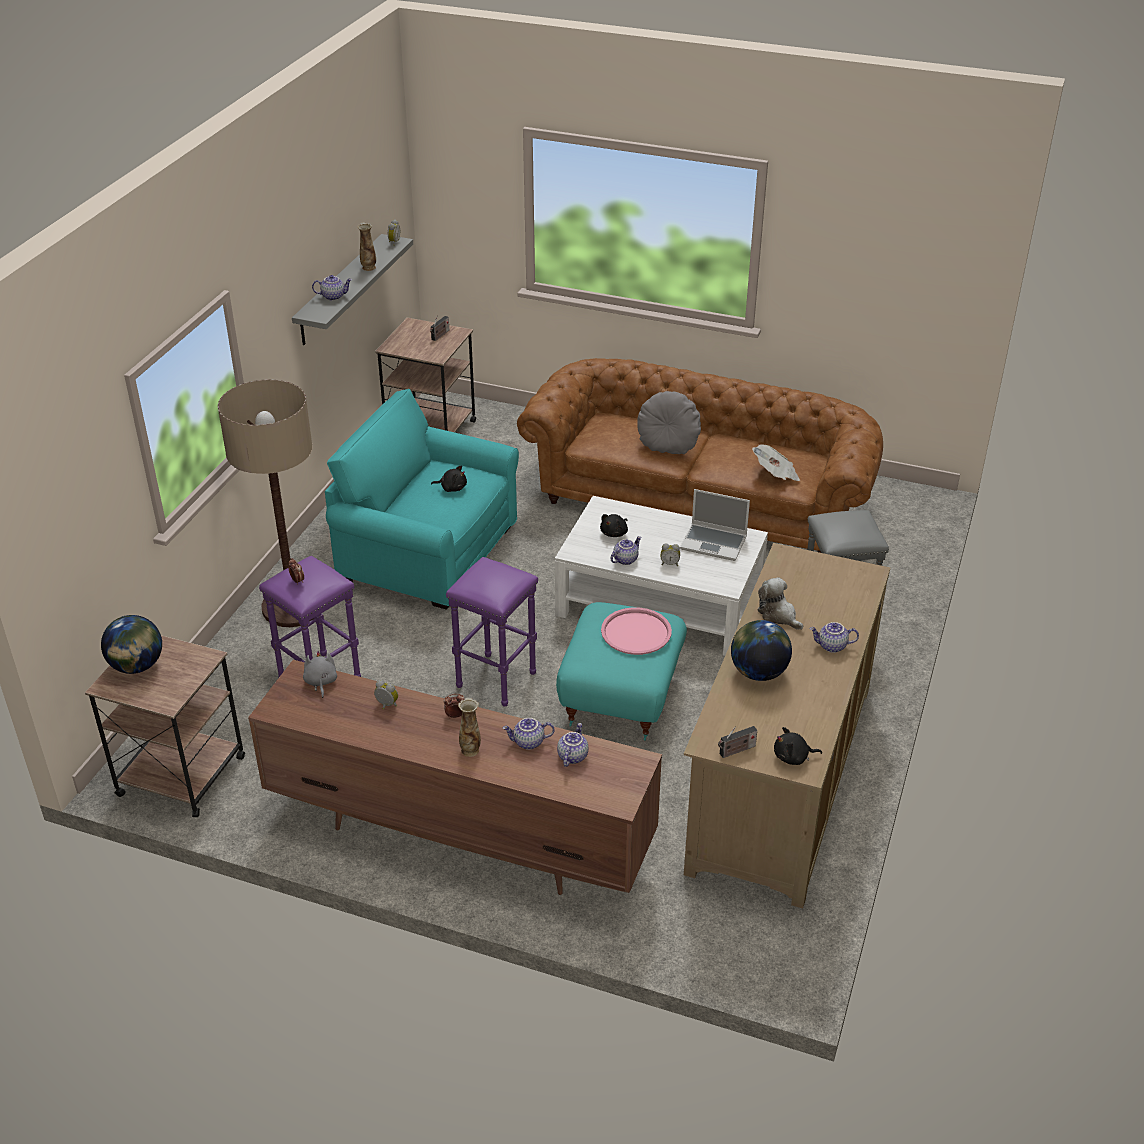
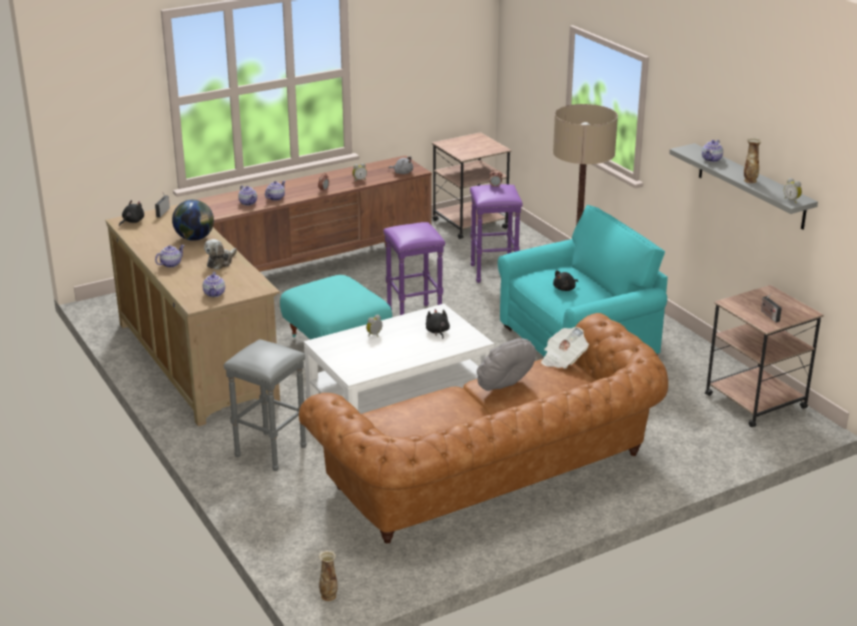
camera: 130 degrees right, 10 degrees down
(137, 666) = (482, 143): globe -> none
(470, 750) = (296, 186): vase -> vase (328, 596)
(625, 559) = (404, 323): teapot -> teapot (215, 294)
(636, 632) = (333, 298): pink tray -> none
(714, 543) = (369, 360): laptop -> none
(775, 474) = (401, 415): newspaper -> newspaper (563, 359)
(778, 615) = (220, 262): plush toy -> plush toy turned 120 degrees clockwise

